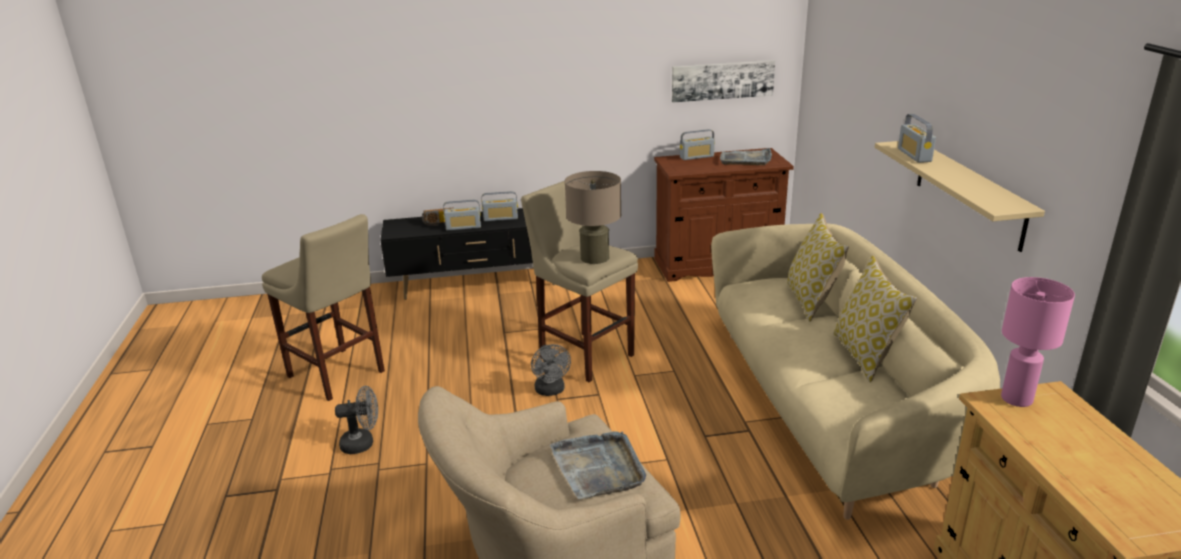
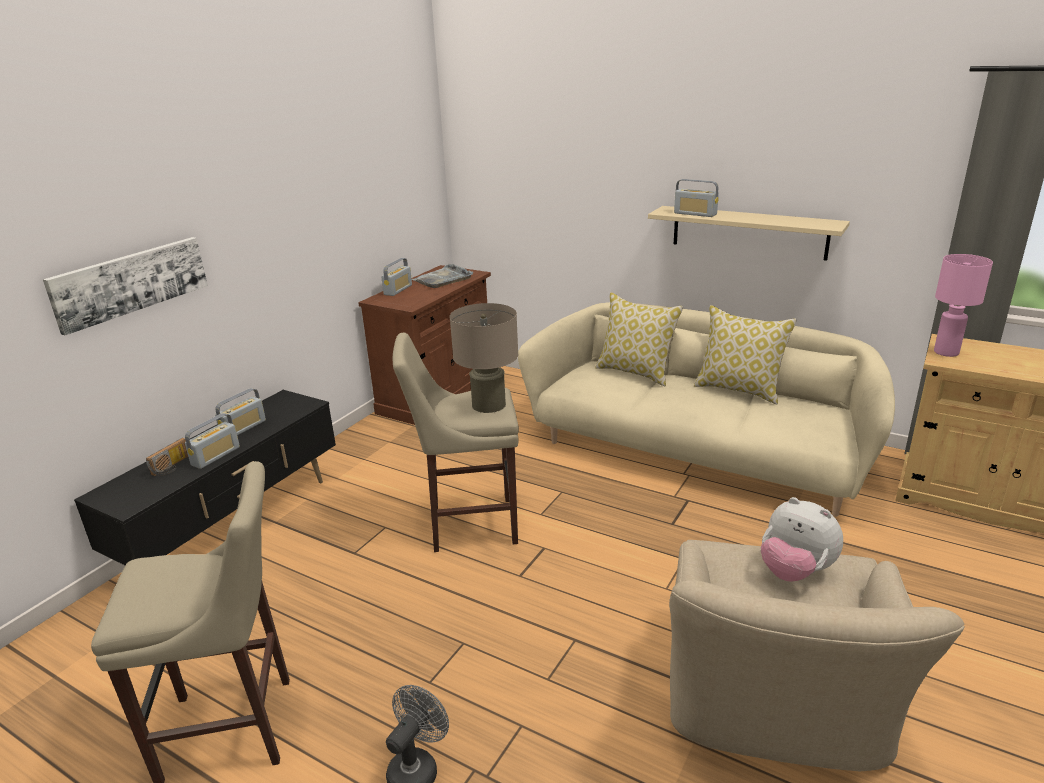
camera: 50 degrees left, 0 degrees up
(551, 391) = (502, 573): grey fan -> none
(599, 467) = (795, 571): grey tray -> plush toy
(722, 80) = (395, 204): picture -> picture (130, 282)

